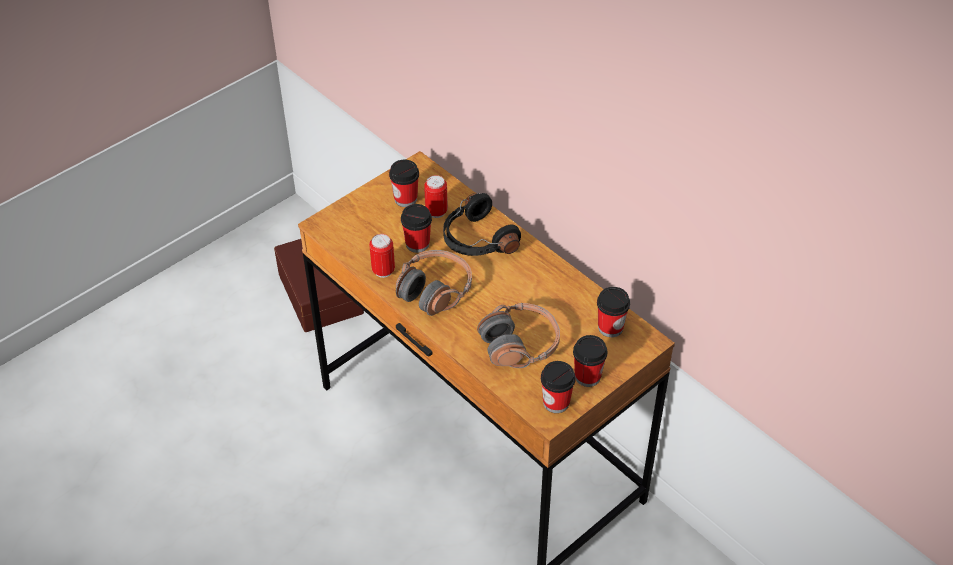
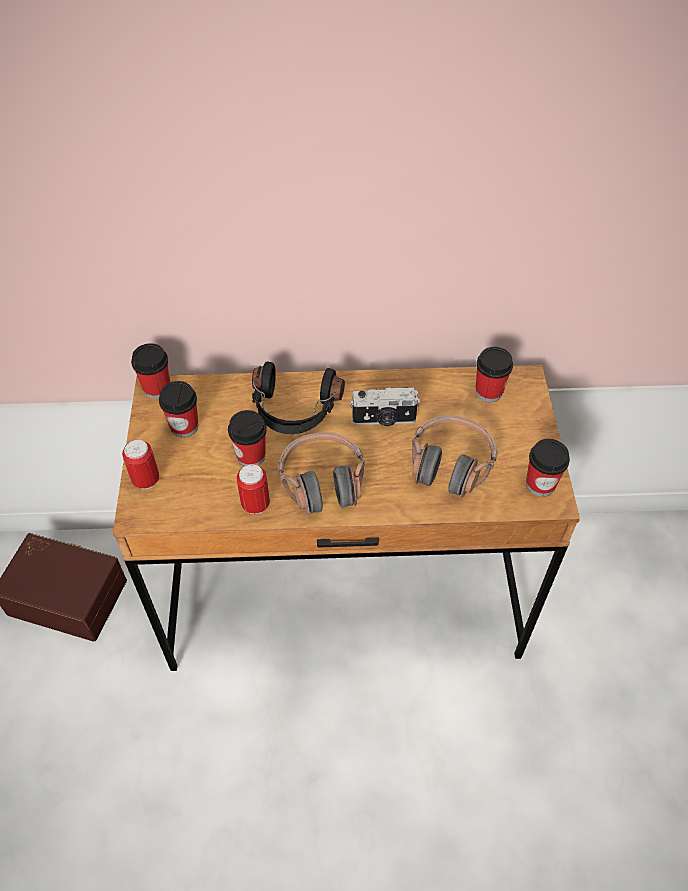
camera: 50 degrees left, 5 degrees up
(436, 212) = (227, 415): can -> can (146, 480)
(519, 288) = (384, 420): none -> camera
(587, 376) = (529, 443): cup -> cup (157, 388)

